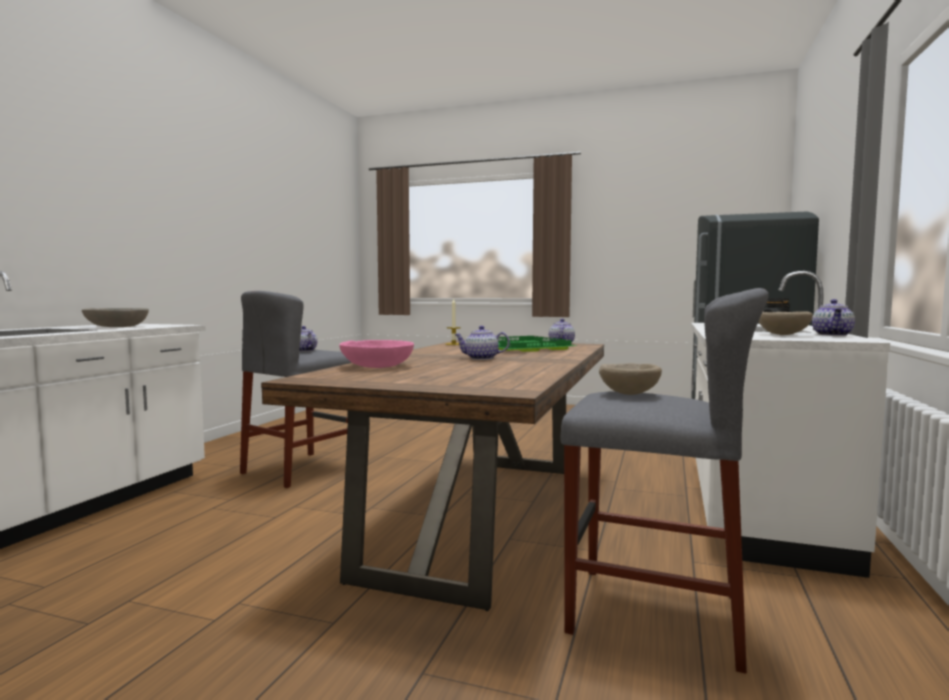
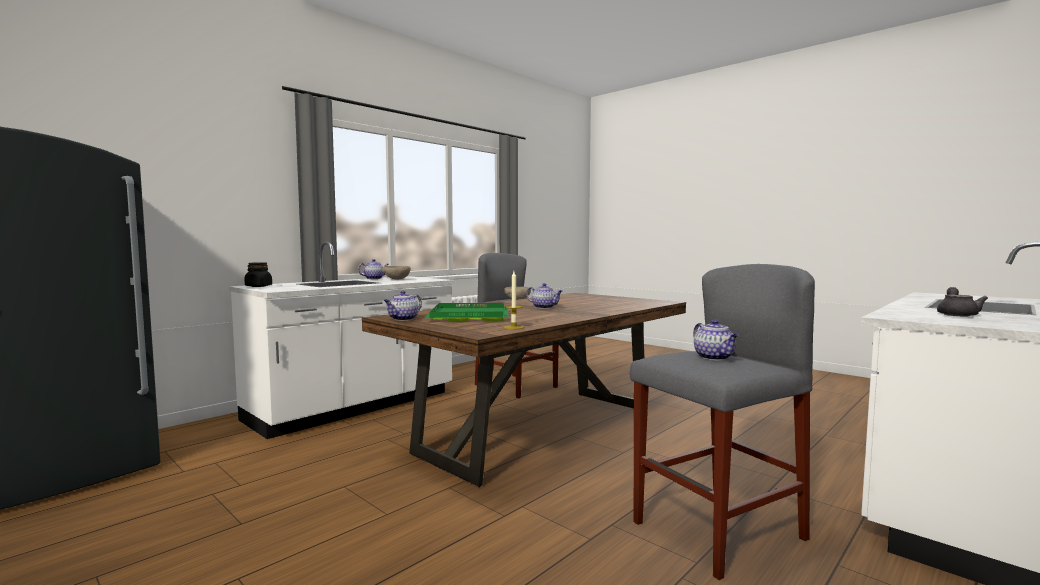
camera: 155 degrees left, 0 degrees up
(116, 327) = (957, 314): grey bowl -> grey teapot
(376, 366) = (624, 306): pink bowl -> none

